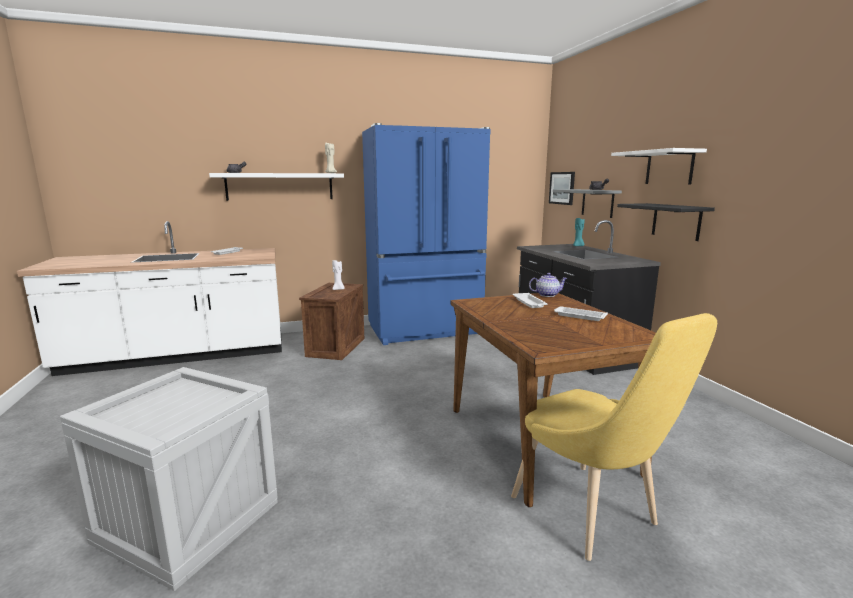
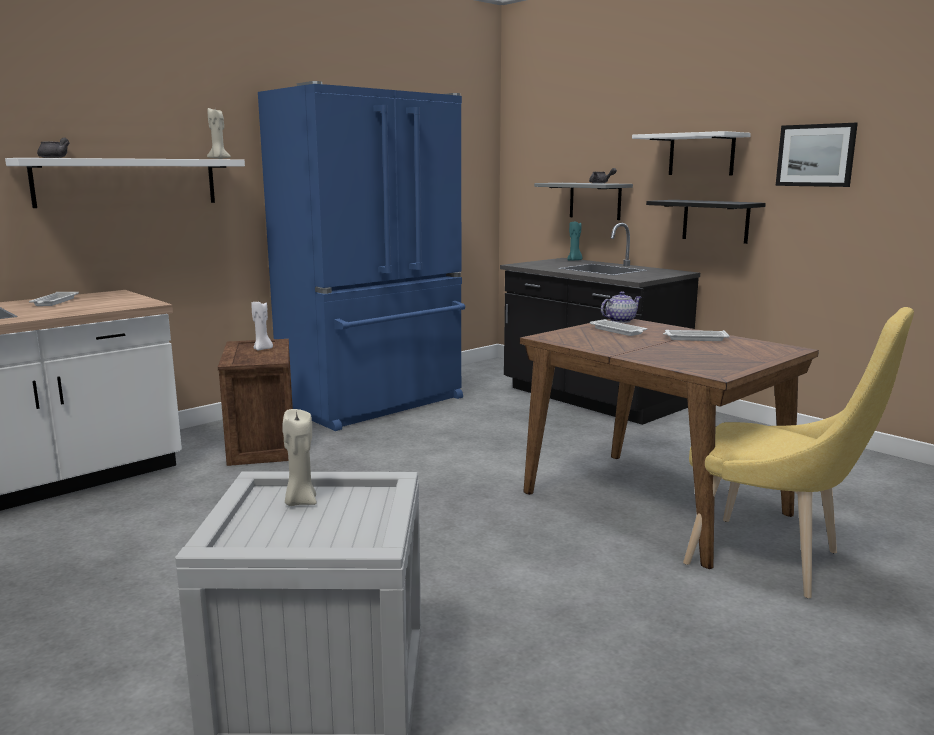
camera: 25 degrees left, 0 degrees up
(184, 393) = (300, 502): none -> beige candle
(562, 188) = (532, 181): picture -> picture (815, 155)

